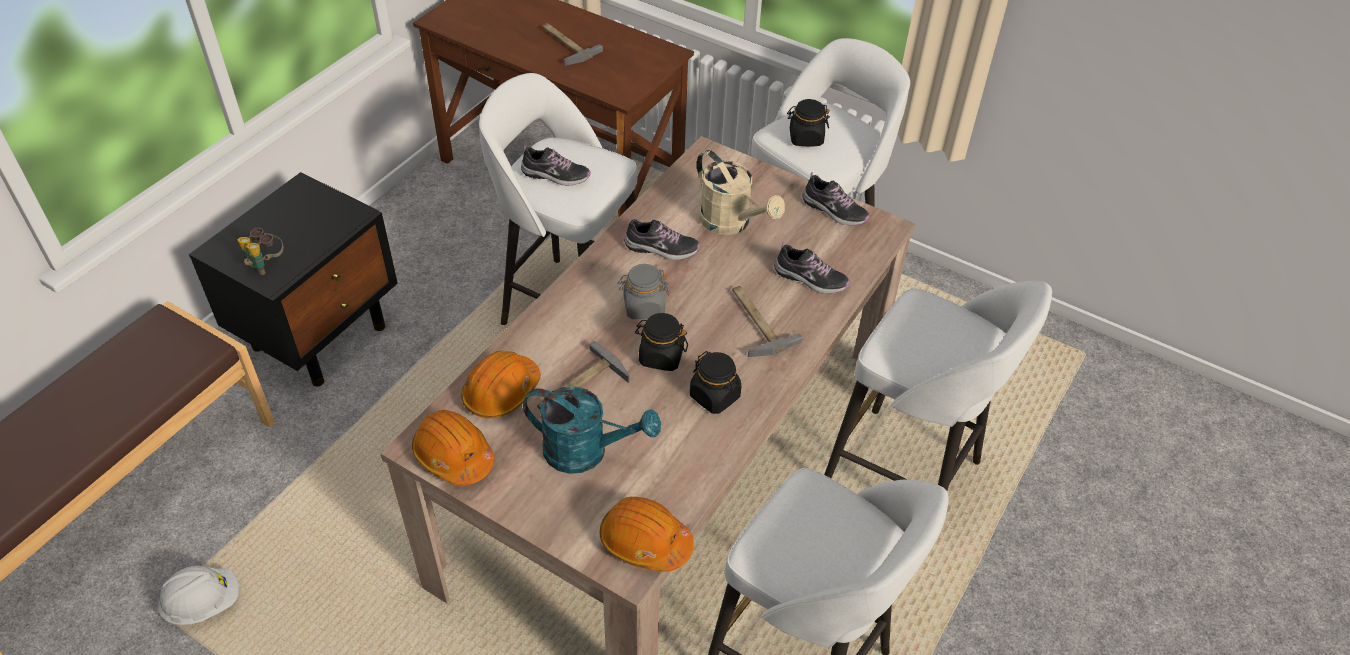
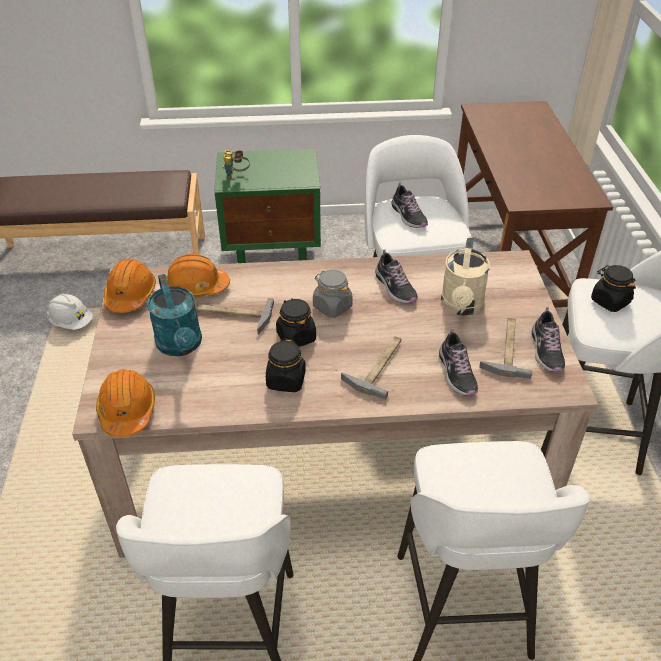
camera: 55 degrees right, 5 degrees down
(321, 335) = (273, 254): black nightstand -> green nightstand
(564, 44) = (530, 157): hammer -> hammer (506, 348)

